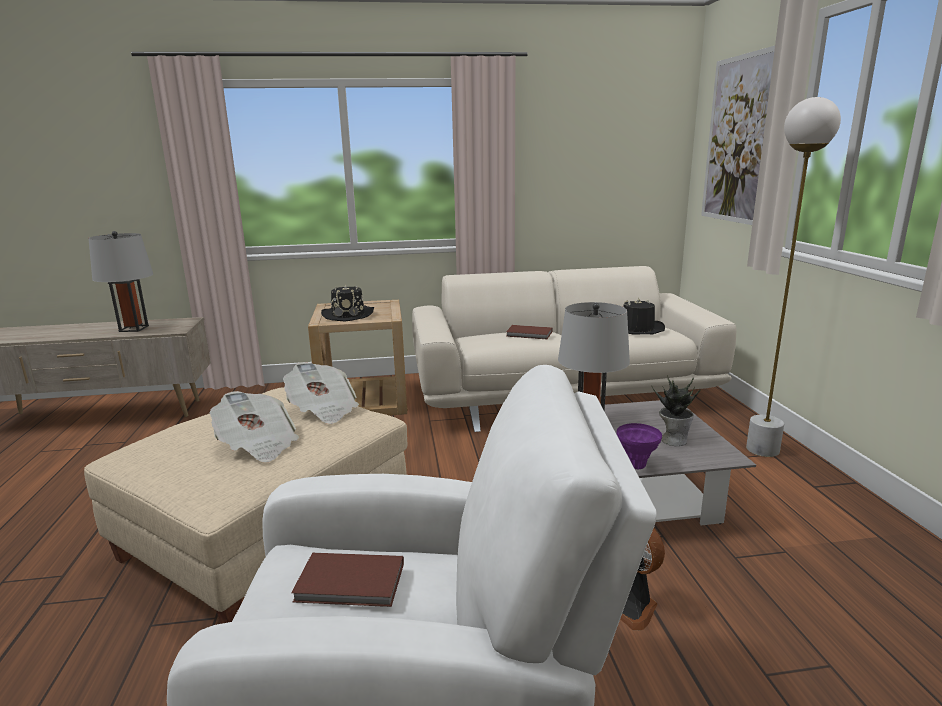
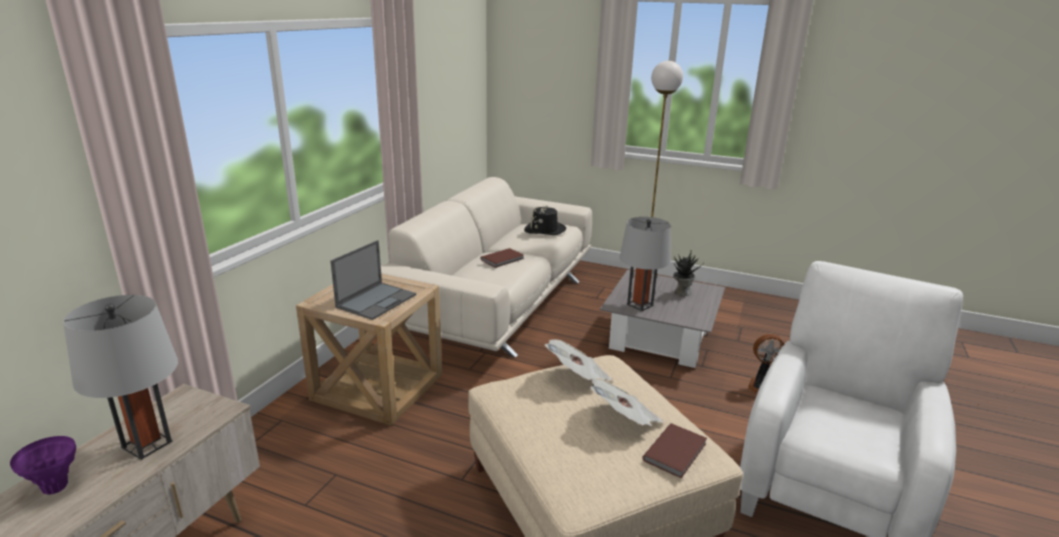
camera: 60 degrees left, 5 degrees up
(348, 314) = (377, 300): black hat -> laptop
(351, 584) = (842, 420): brown book -> brown book (676, 452)
(636, 465) = (704, 313): purple vase -> purple vase (55, 488)
(738, 140) = (551, 72): picture -> none

